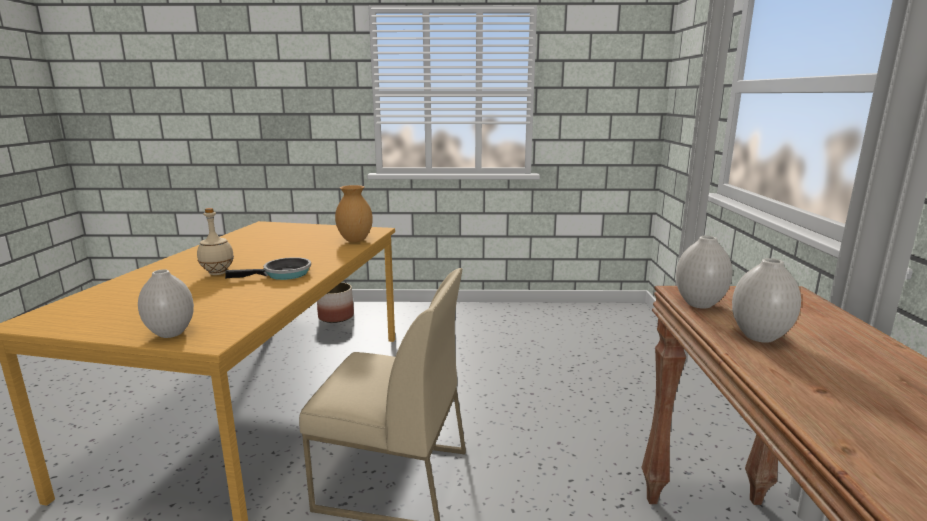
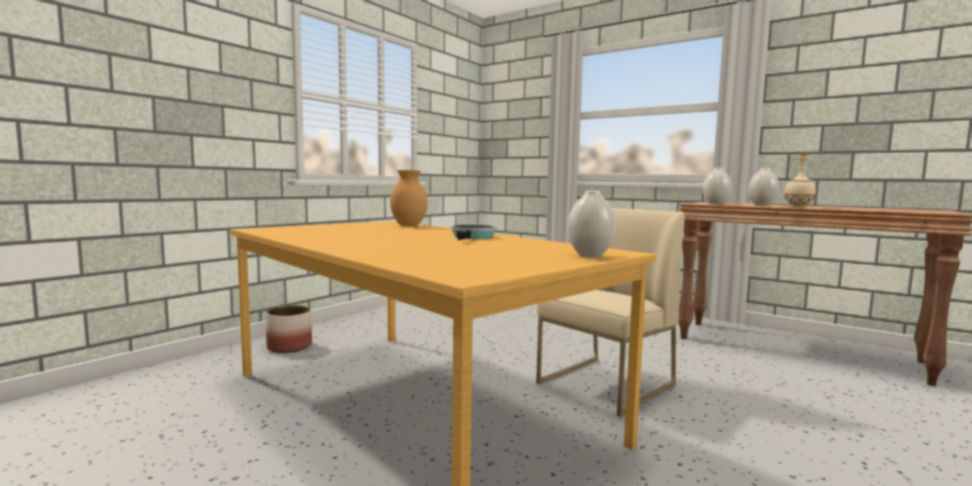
camera: 55 degrees left, 10 degrees down
(218, 273) = (424, 243): beige bottle -> beige bottle (797, 207)

